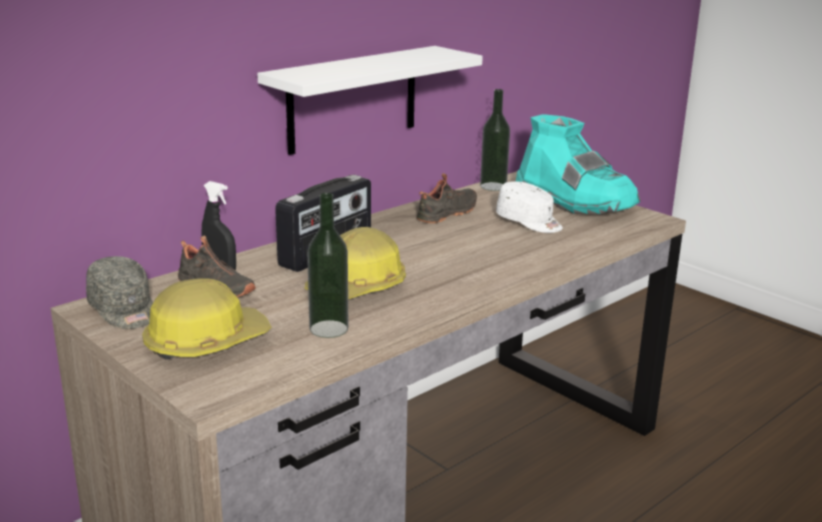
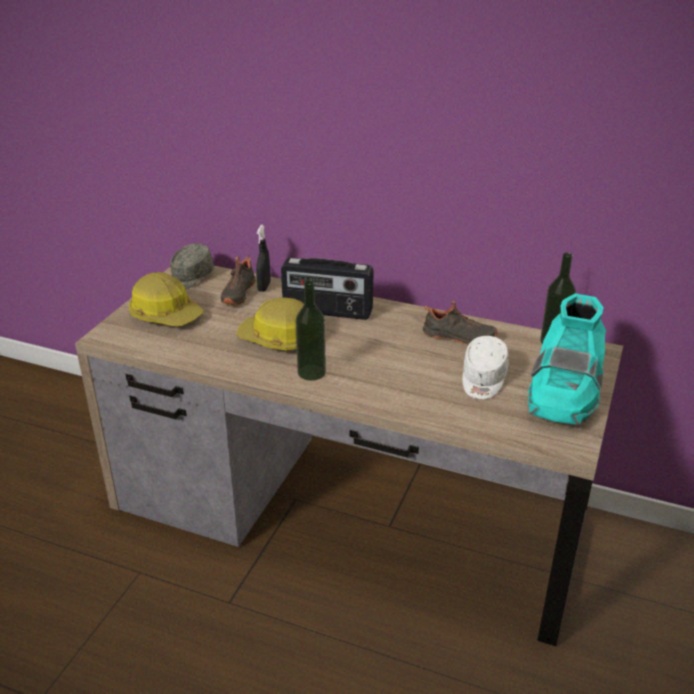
camera: 65 degrees right, 10 degrees up
(329, 329) = (208, 347): bottle -> bottle (311, 372)
(353, 99) = (418, 209): white shelf -> none

